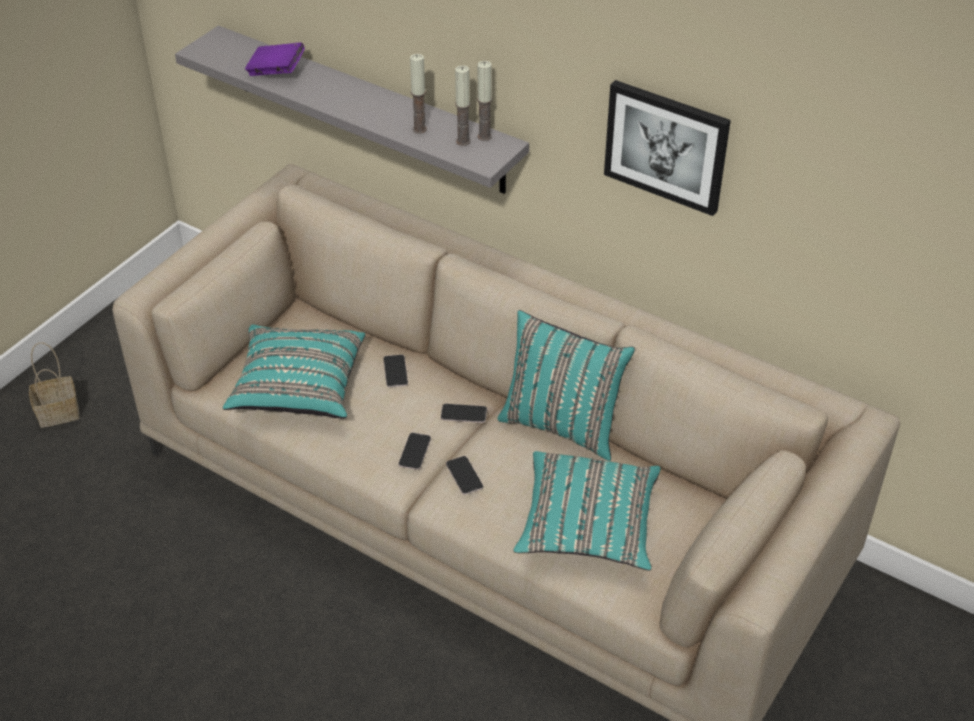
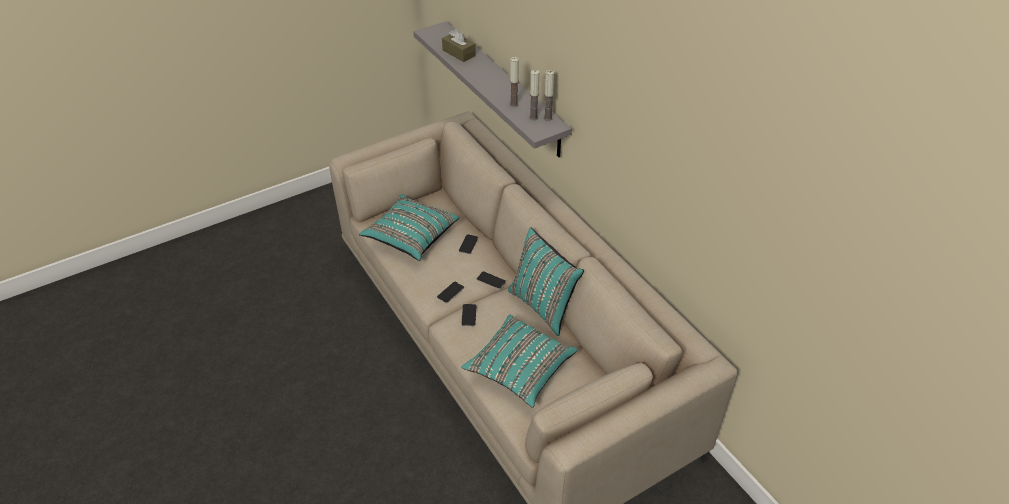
camera: 25 degrees right, 0 degrees up
(59, 412) = (317, 215): basket -> none
(276, 71) = (459, 53): purple book -> brown tissue box
(666, 146) = (635, 149): picture -> none

